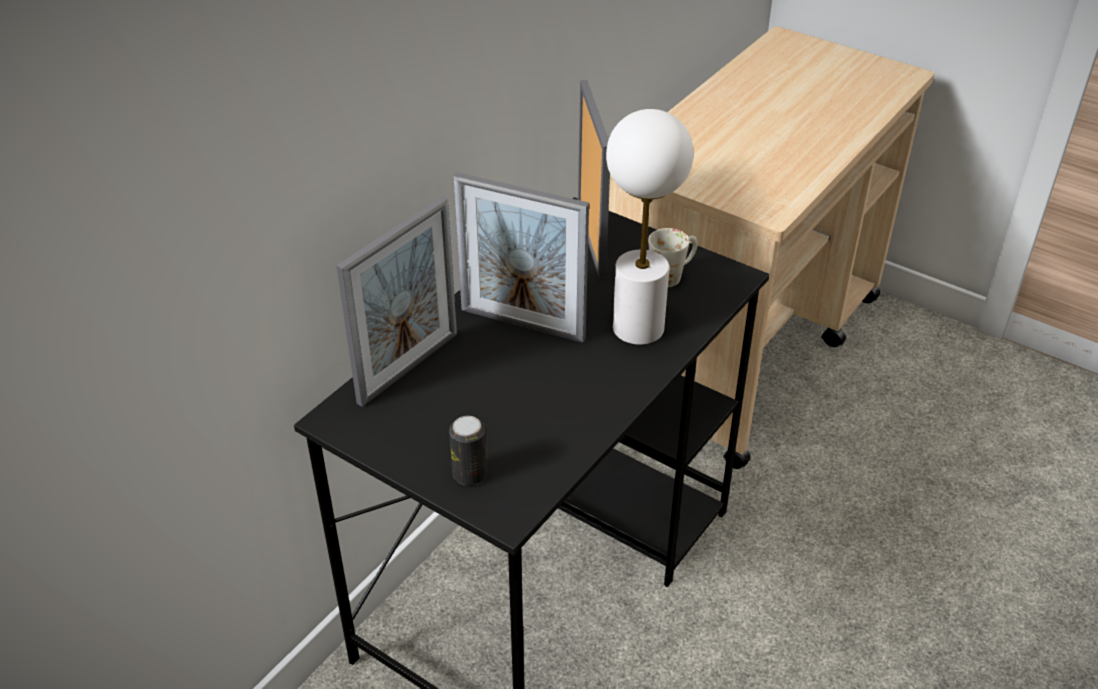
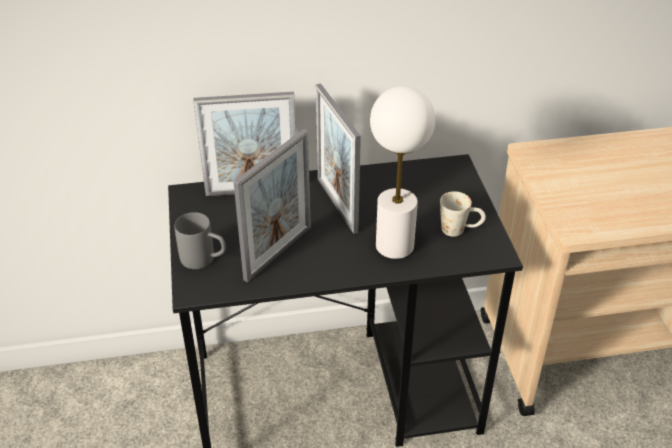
camera: 45 degrees right, 0 degrees up
(470, 474) = (204, 260): can -> grey mug
(591, 242) = (439, 184): picture frame -> picture frame (278, 253)

